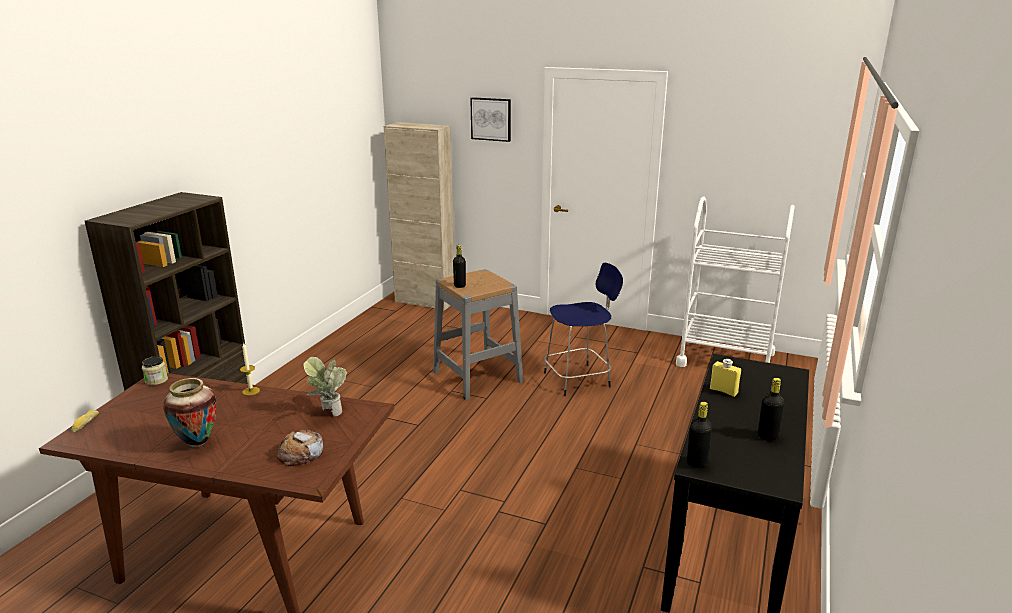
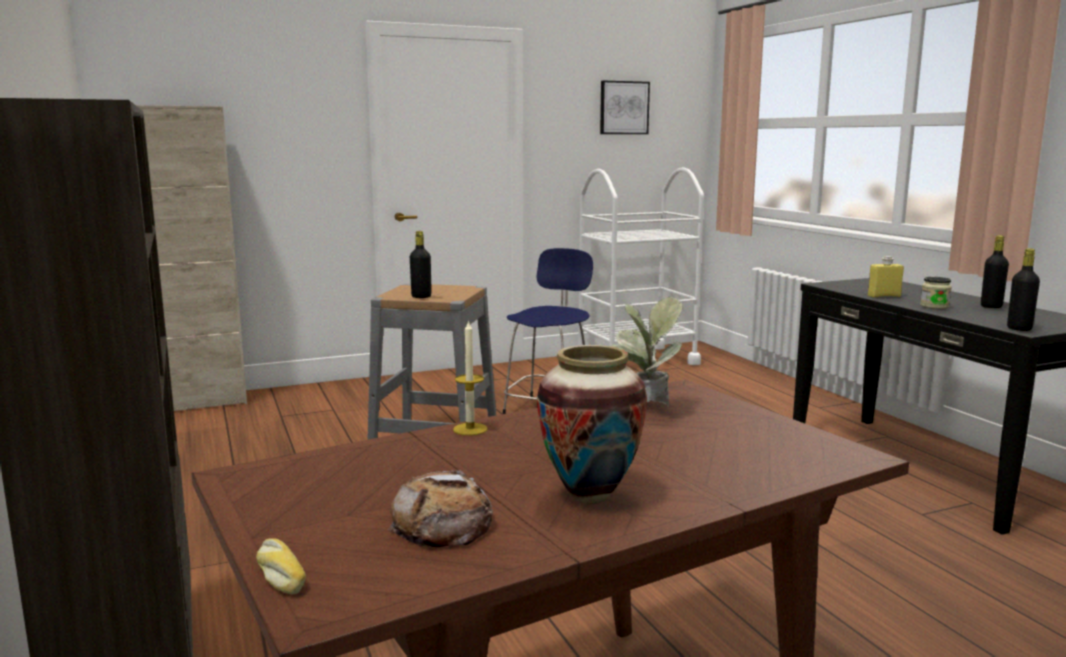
camera: 45 degrees left, 10 degrees down
(156, 380) = (244, 477): jar -> jar (934, 306)
(301, 453) = (752, 445): bread -> bread (443, 523)
(491, 119) = (287, 96): picture -> picture (623, 108)

